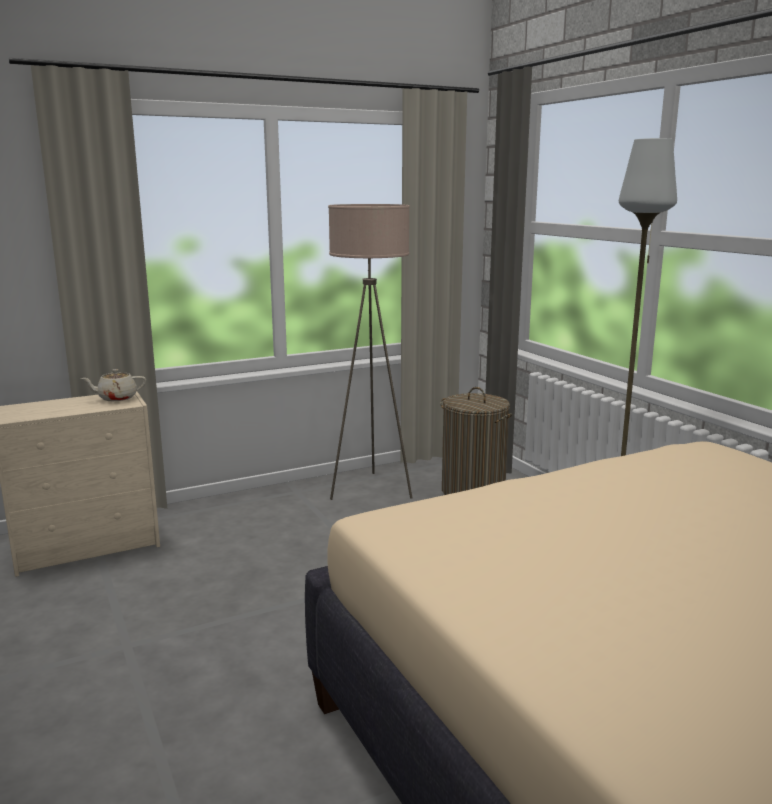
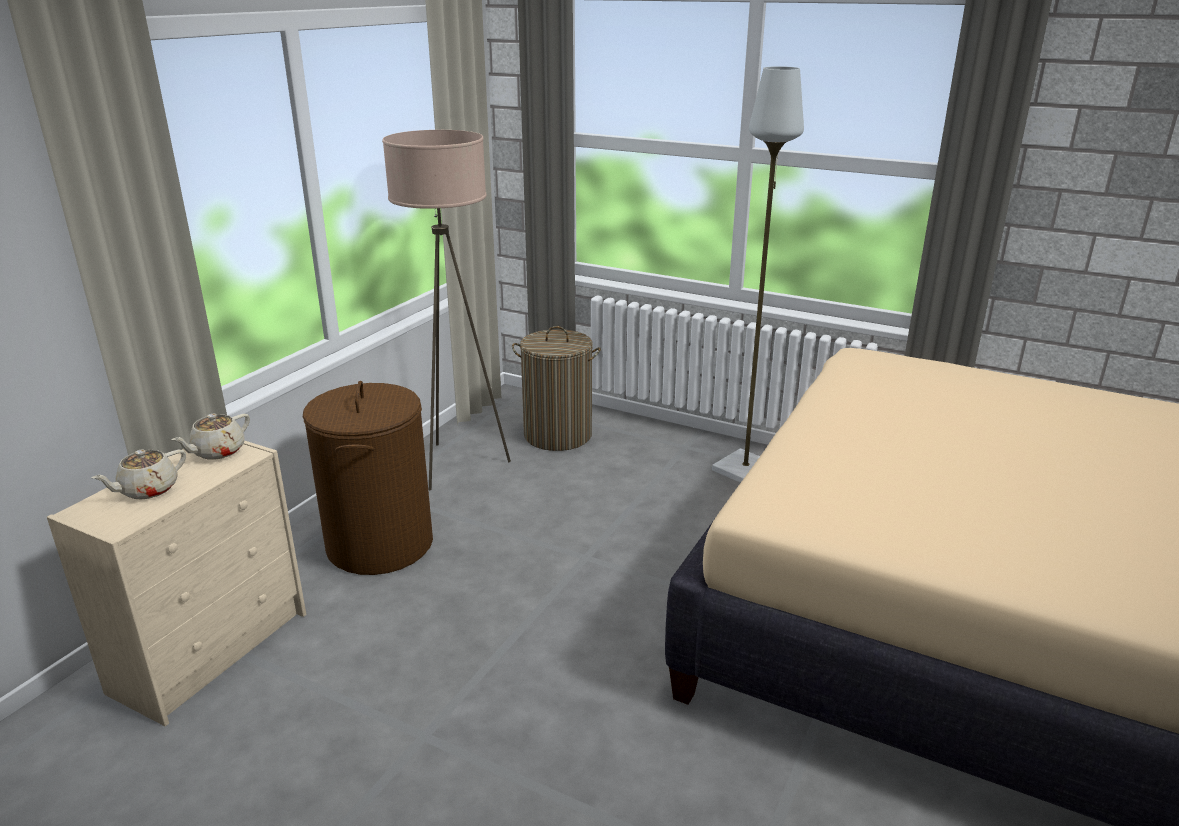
camera: 35 degrees left, 10 degrees up
(52, 407) = (148, 490): none -> beige teapot
(255, 521) = (379, 544): none -> brown laundry basket

